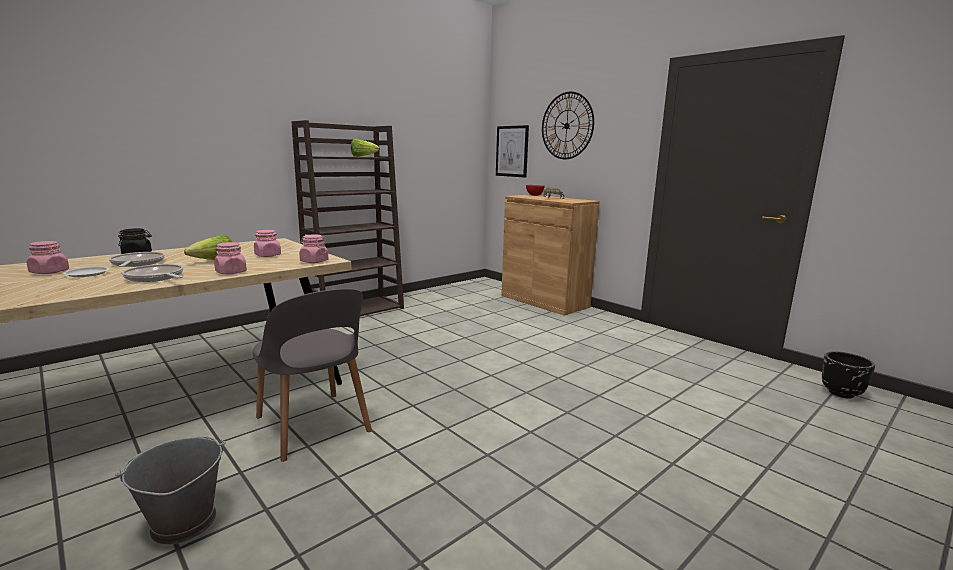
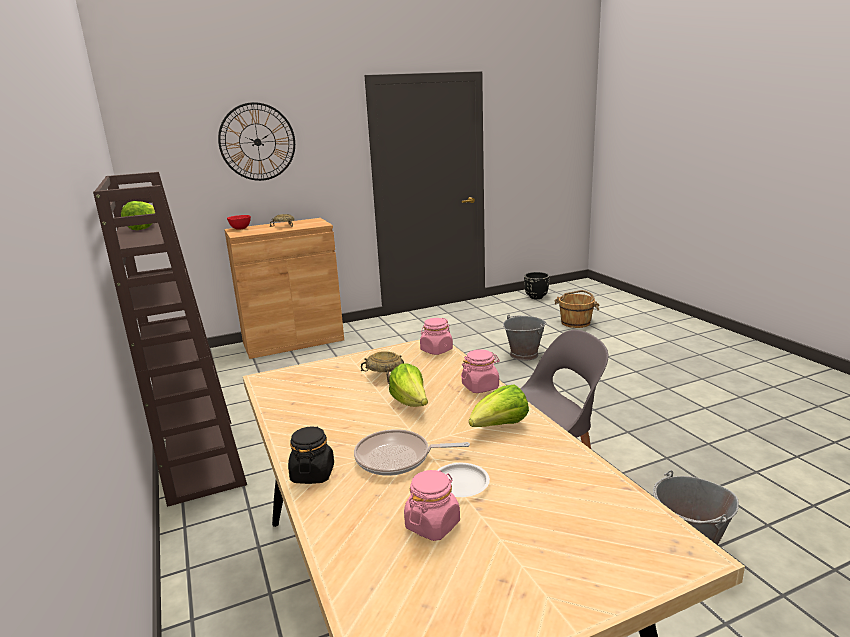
camera: 70 degrees left, 5 degrees up
(156, 278) = (499, 426): frying pan -> lettuce
(268, 255) = (385, 375): pink jar -> beige bowl
(512, 151) = (171, 180): picture -> none
(614, 398) = (523, 354): none -> grey bucket
(780, 431) = (576, 322): none -> brown bucket

